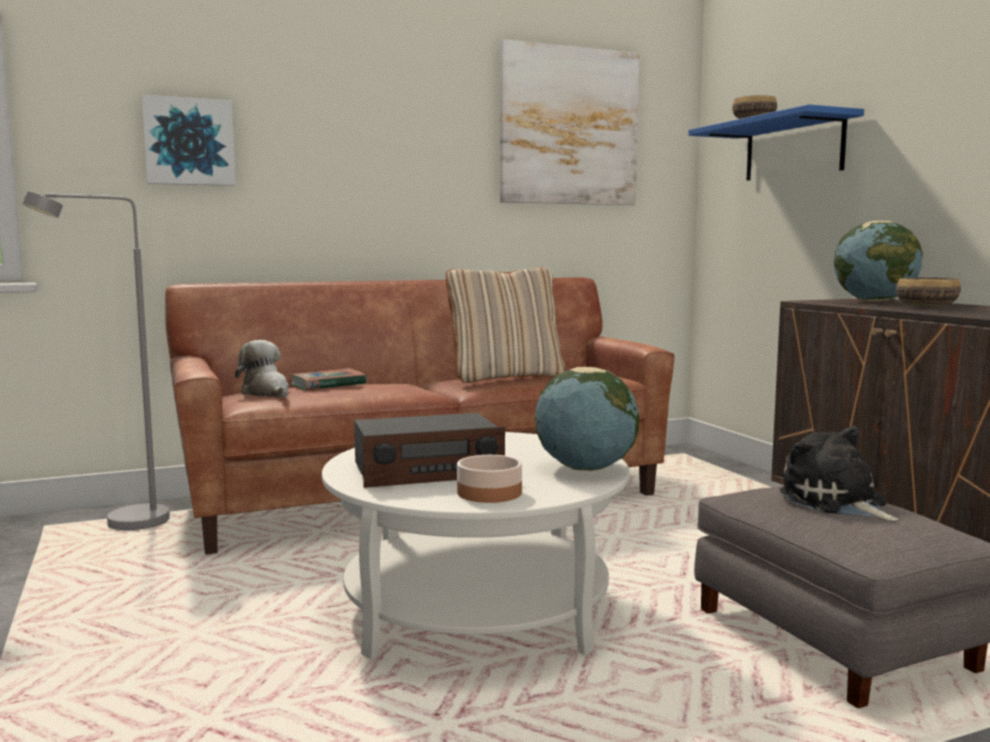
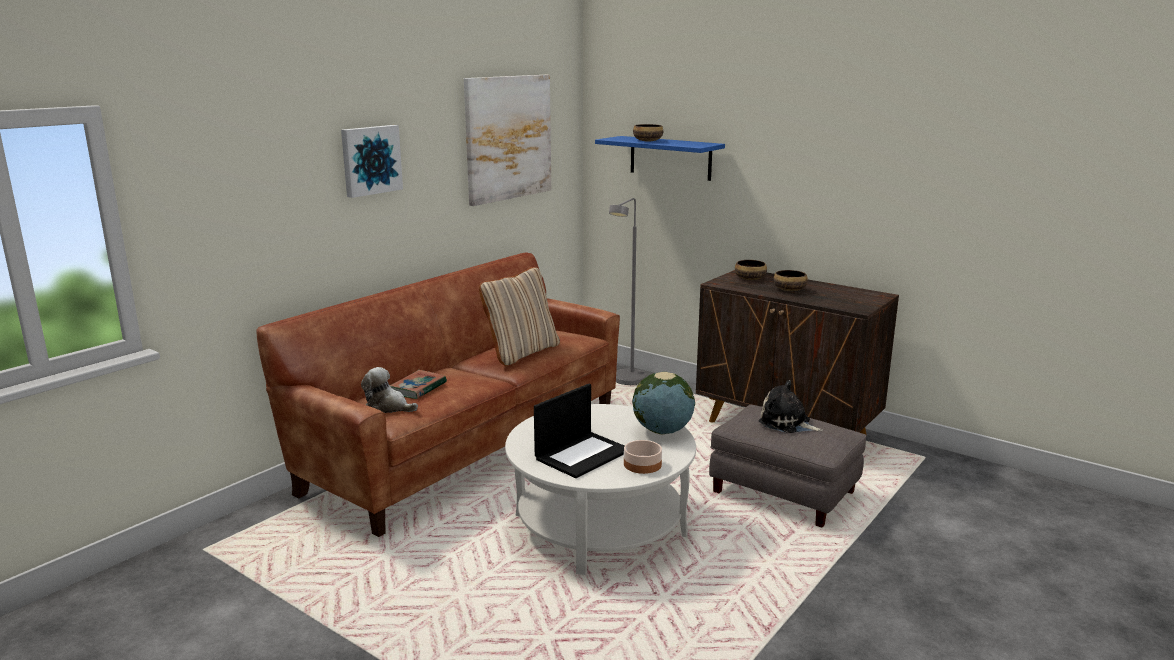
camera: 30 degrees left, 10 degrees up
(121, 525) = (268, 531): grey floor lamp -> grey floor lamp (626, 383)
(189, 142) = (258, 202): picture -> picture (370, 160)
(427, 470) = (582, 454): radio -> laptop
(874, 301) = (750, 278): globe -> bowl

